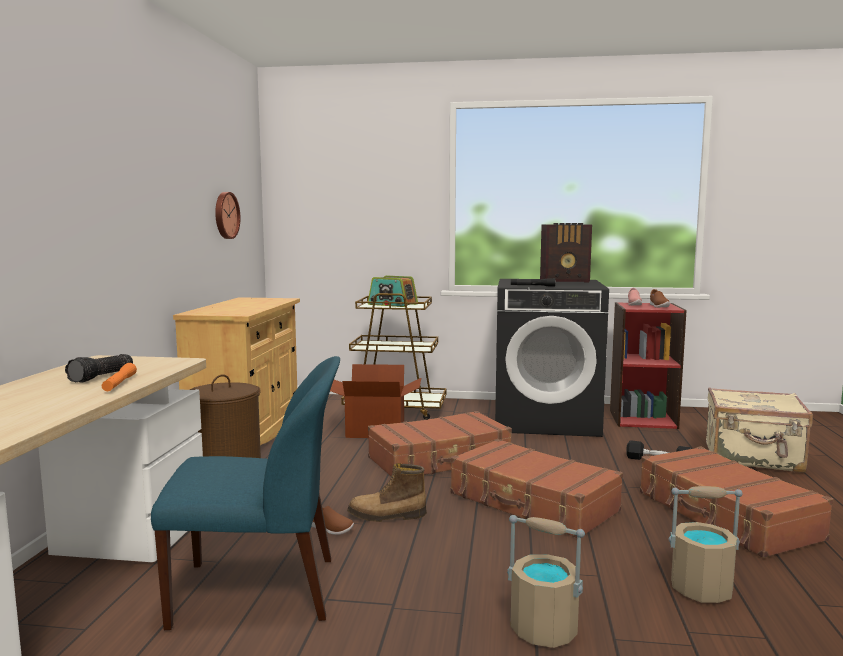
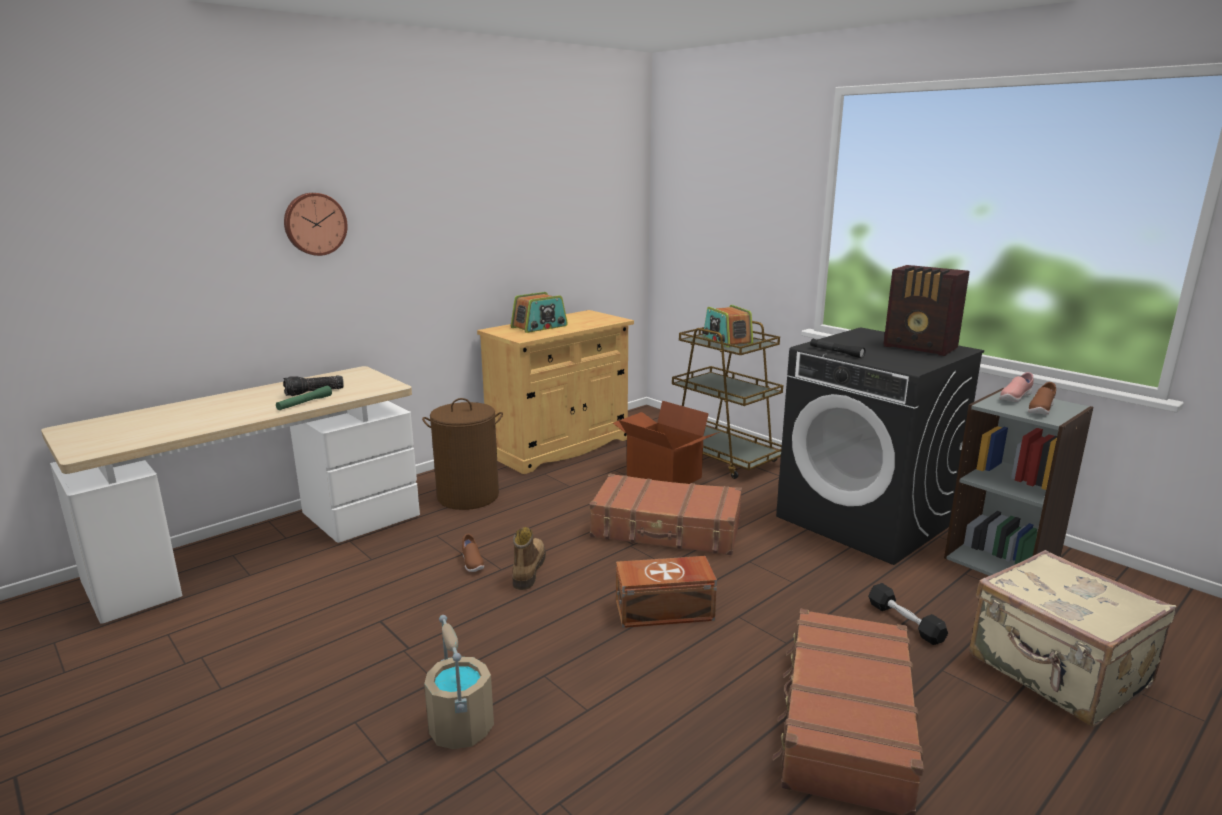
camera: 40 degrees right, 10 degrees up
(119, 383) = (304, 403): orange flashlight -> green flashlight
(225, 215) = (573, 227): wall clock -> wall clock (314, 224)
(231, 308) = (539, 327): none -> radio
(260, 591) = (357, 594): blue chair -> none
(387, 516) = (528, 570): boot -> boot turned 60 degrees clockwise
(532, 503) = (666, 611): brown suitcase -> brown storage box
(642, 419) = (1002, 559): red bookcase -> grey bookcase
(701, 589) = (651, 777): beige bucket -> none

